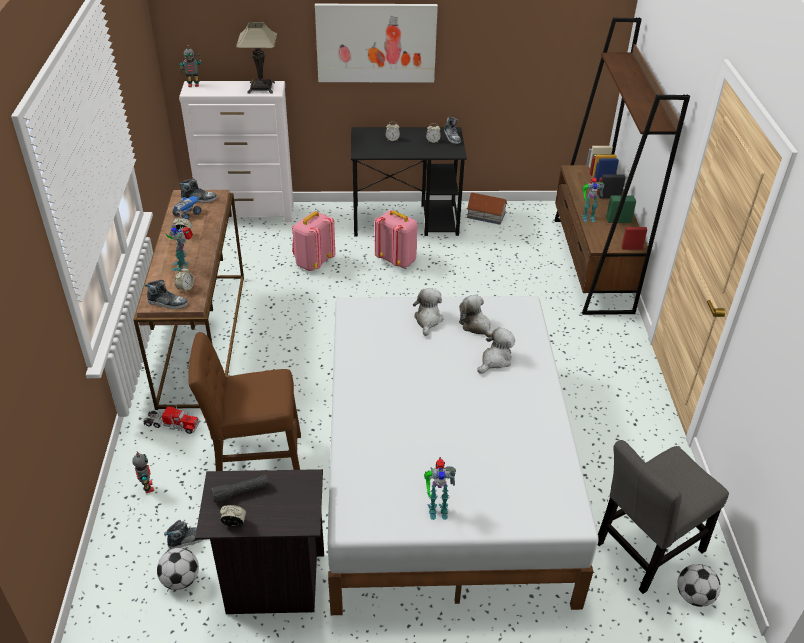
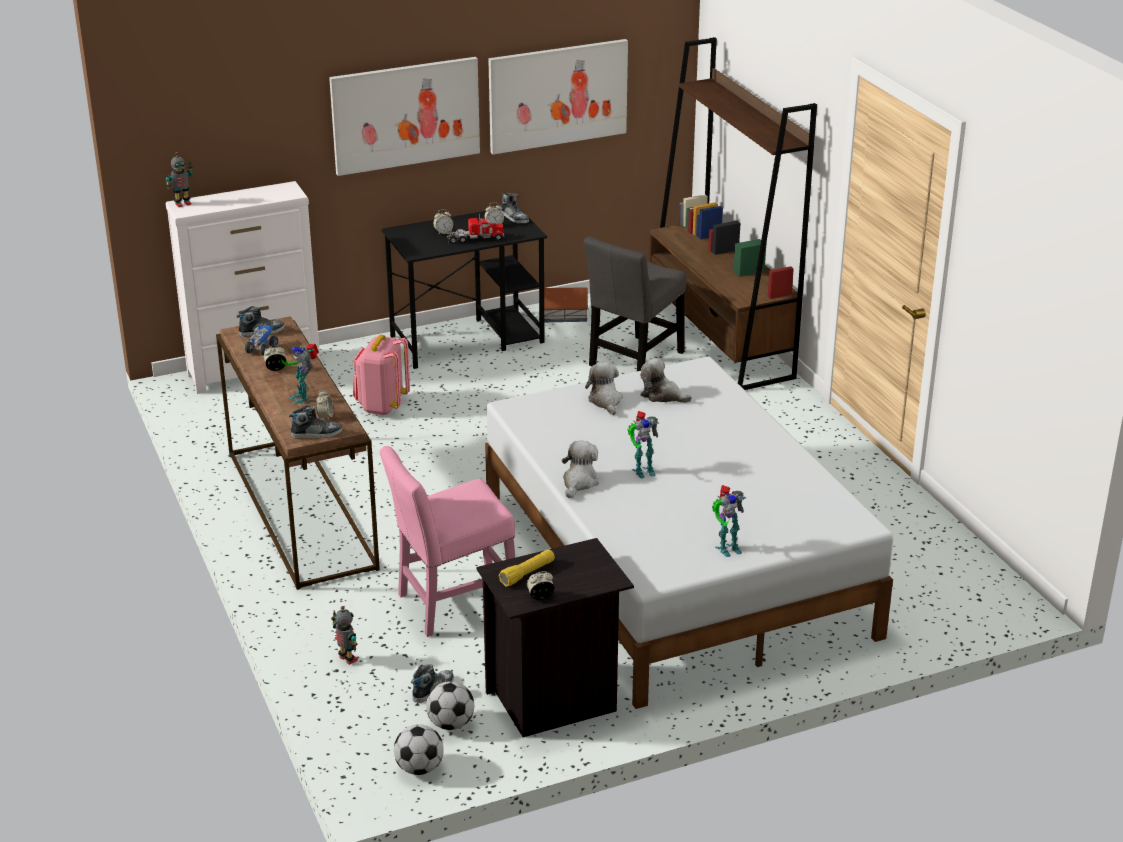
camera: 20 degrees left, 10 degrees down
(171, 424) = (329, 598): toy truck -> toy truck (475, 239)
(241, 492) = (527, 574): black flashlight -> yellow flashlight
(254, 457) = (452, 604): brown chair -> pink chair
(261, 87) = (273, 192): table lamp -> none
(397, 260) = (485, 382): pink backpack -> none
(495, 360) = (702, 420): plush toy -> plush toy (579, 482)
(504, 46) = (557, 95): none -> picture
(587, 216) = (713, 275): toy robot -> toy robot (642, 470)
(646, 550) = (921, 578): grey chair -> grey chair (634, 361)
(693, 596) = (986, 602): football -> football (419, 768)

